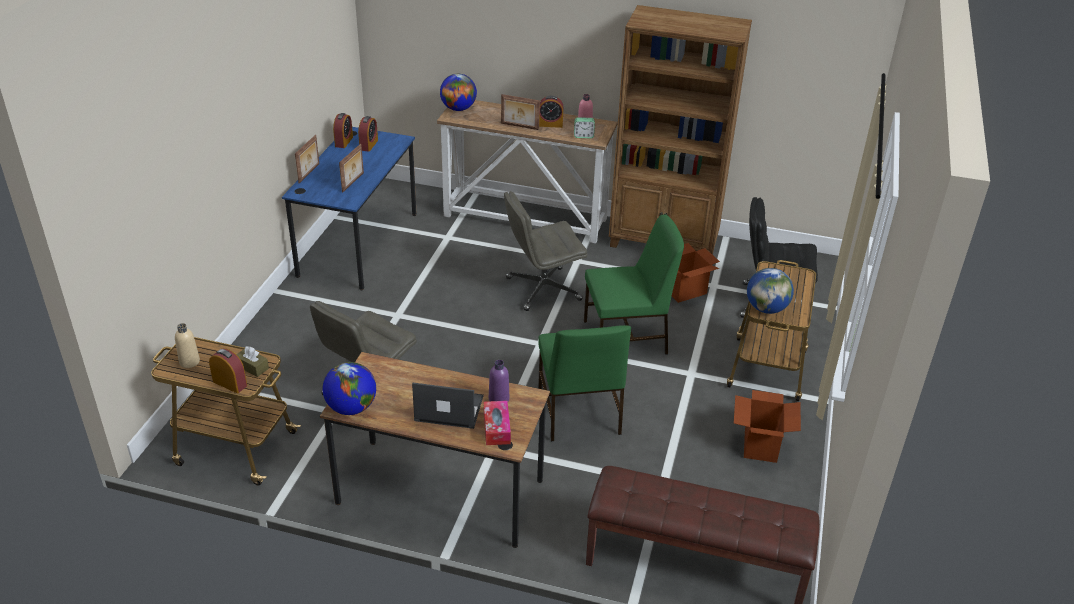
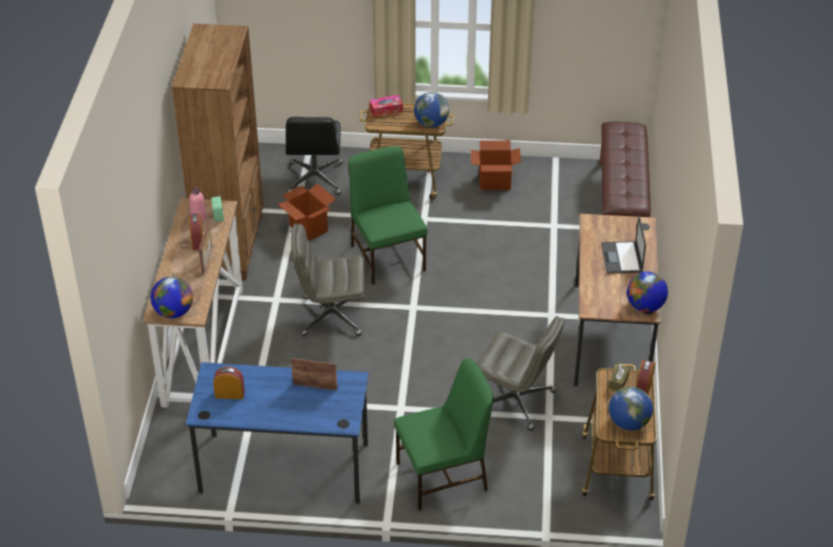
camera: 100 degrees left, 5 degrees up
(189, 362) = (628, 423): beige bottle -> globe
(309, 173) = (305, 425): picture frame -> none
(344, 141) = (227, 416): alarm clock -> none
(496, 428) = (631, 232): tissue box -> tissue box (386, 110)
(499, 399) = (600, 236): purple bottle -> none
(542, 289) = (331, 316): grey office chair -> grey office chair turned 120 degrees clockwise
(578, 412) = (493, 274): green chair -> green chair (443, 477)

